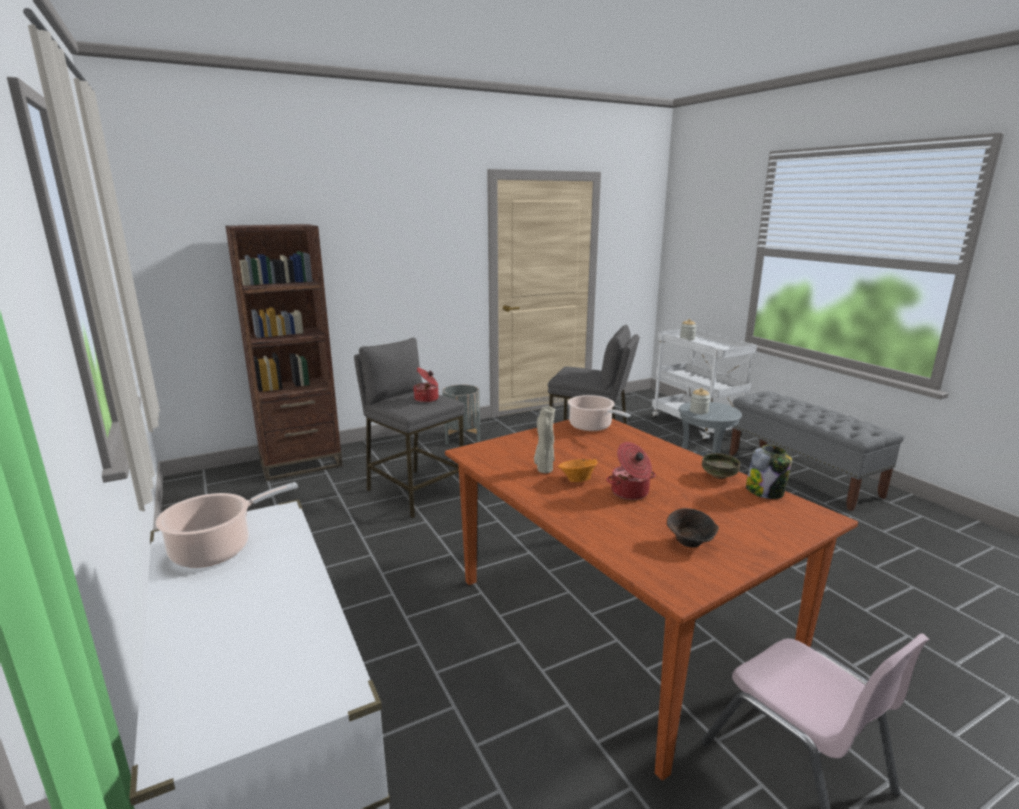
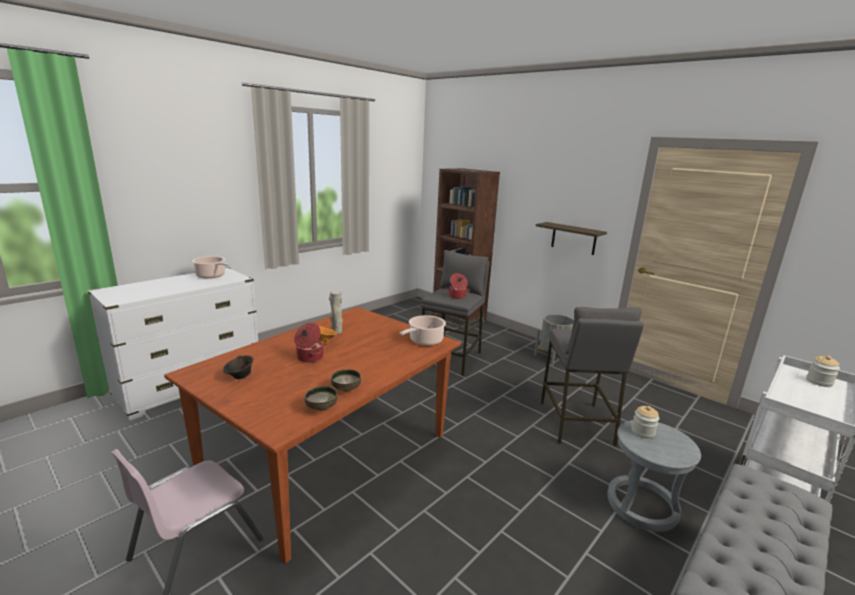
camera: 70 degrees right, 0 degrees up
(429, 294) = (573, 238): none -> shelf
(765, 492) = (322, 408): jar -> bowl

